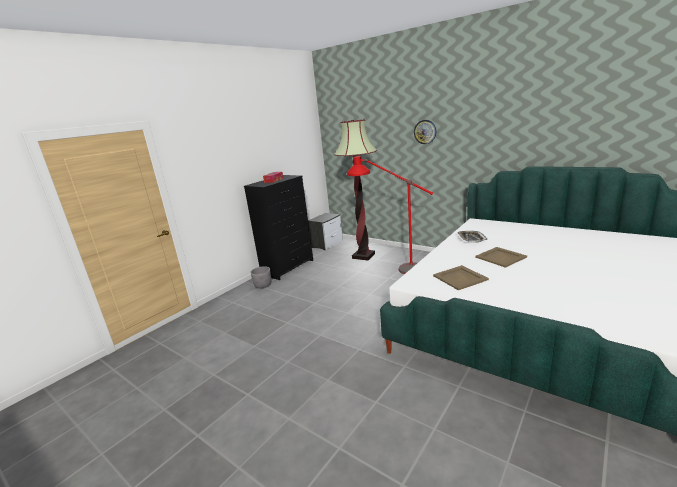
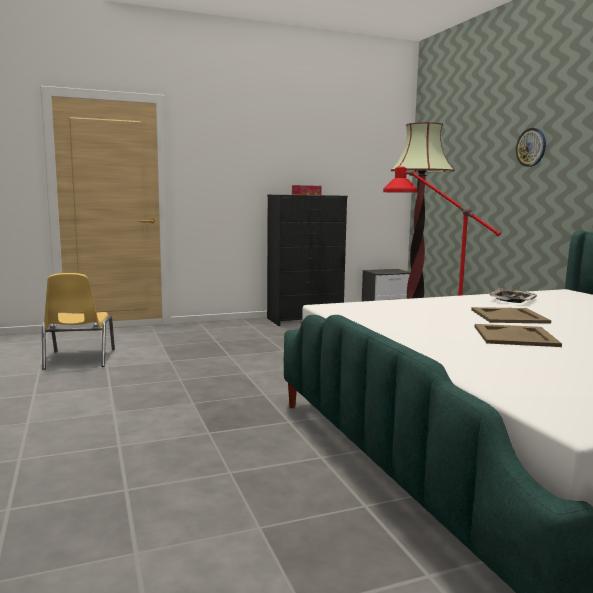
camera: 30 degrees right, 10 degrees down
(178, 377) = (79, 359): none -> yellow chair
(263, 285) = (255, 325): grey planter -> none
(460, 278) = (403, 316): beige tray -> beige tray (516, 336)

